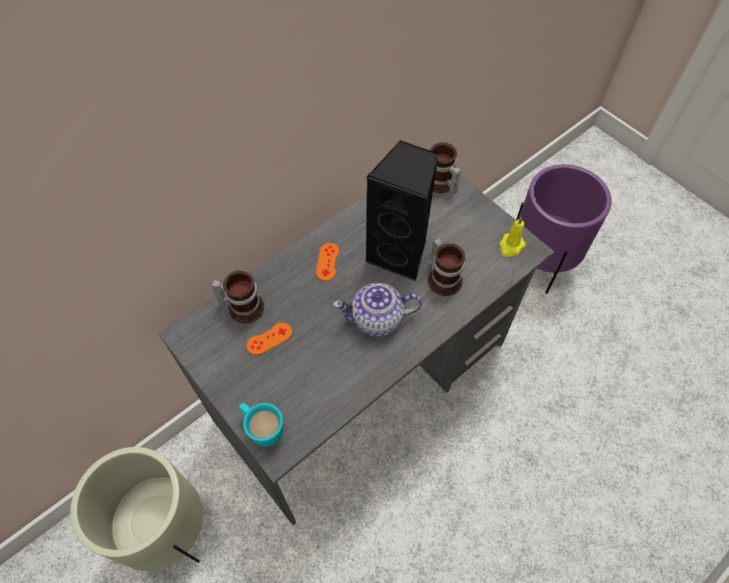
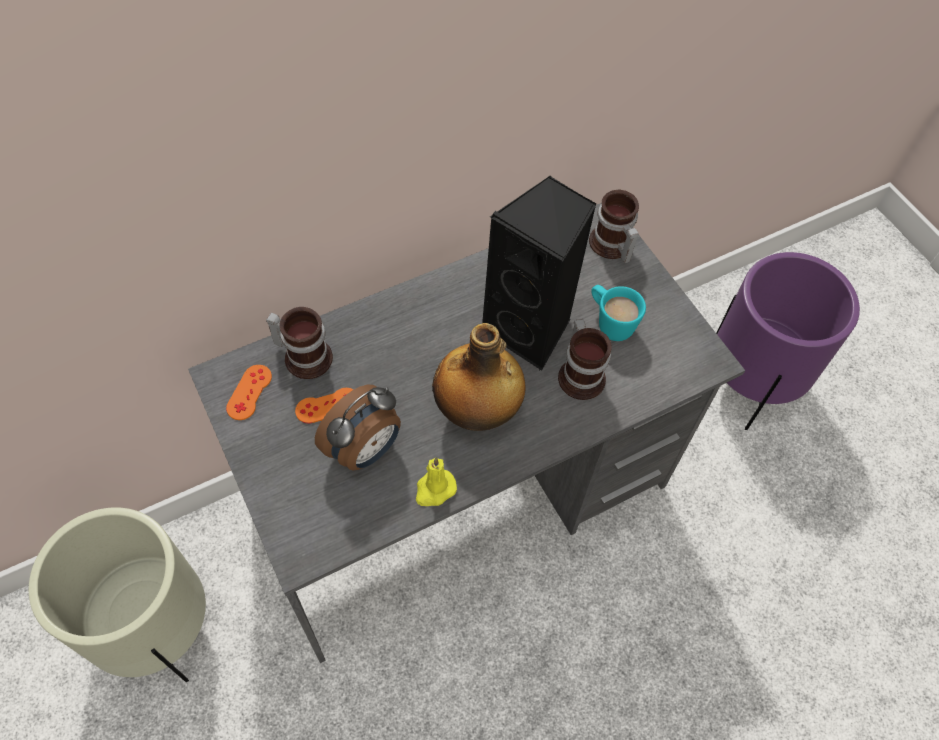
camera: 10 degrees right, 0 degrees up
(262, 429) = (288, 521): turquoise mug -> turquoise mug (609, 323)
(305, 365) = (365, 450): none -> alarm clock
(327, 262) = (430, 320): orange game controller -> orange game controller (249, 392)
(378, 319) = (477, 411): teapot -> bottle
(511, 246) = (685, 351): yellow candle -> yellow candle (434, 489)

